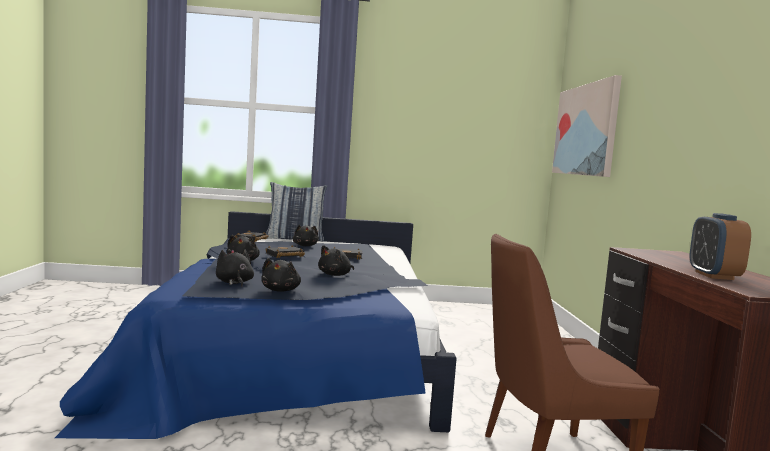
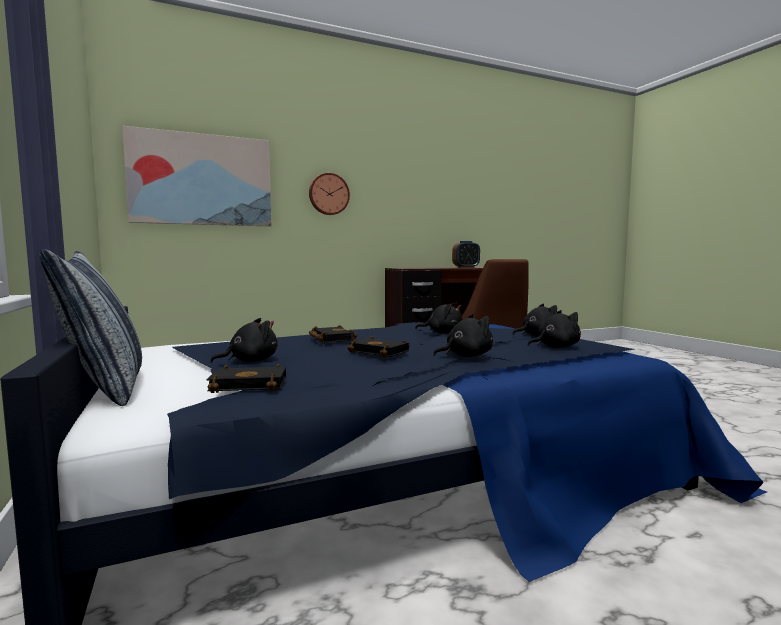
camera: 110 degrees left, 0 degrees up
(234, 283) = (555, 347): black plush toy -> black plush toy turned 150 degrees counterclockwise
(654, 131) = (328, 194): none -> wall clock

